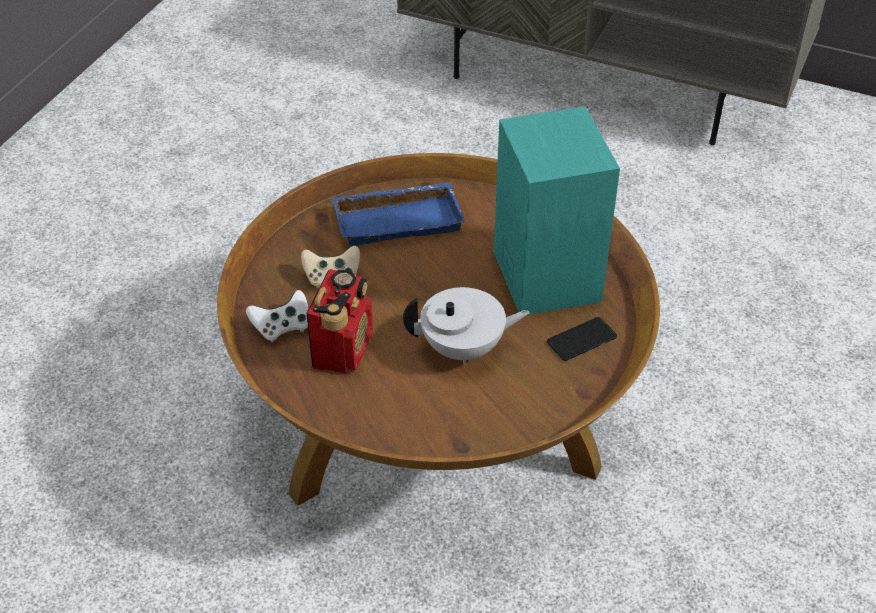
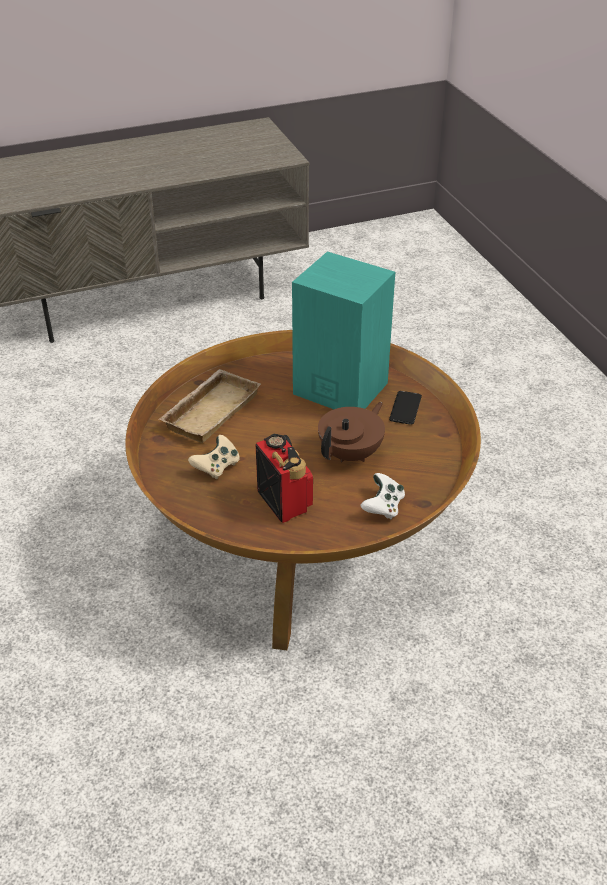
camera: 45 degrees left, 5 degrees down
(282, 327) = (228, 515): white game controller -> white game controller (383, 507)
(399, 219) = (210, 410): blue tray -> beige tray
(464, 348) = (351, 453): white teapot -> brown teapot

